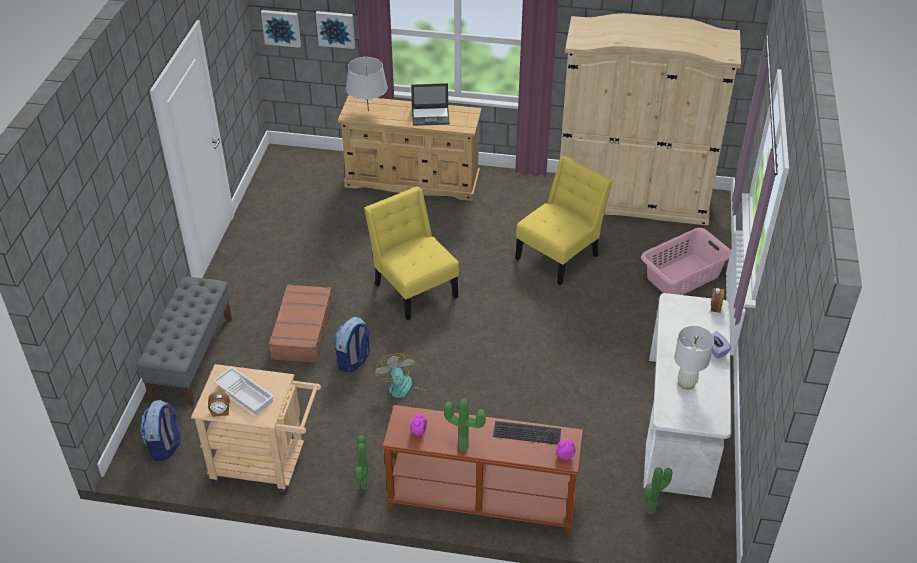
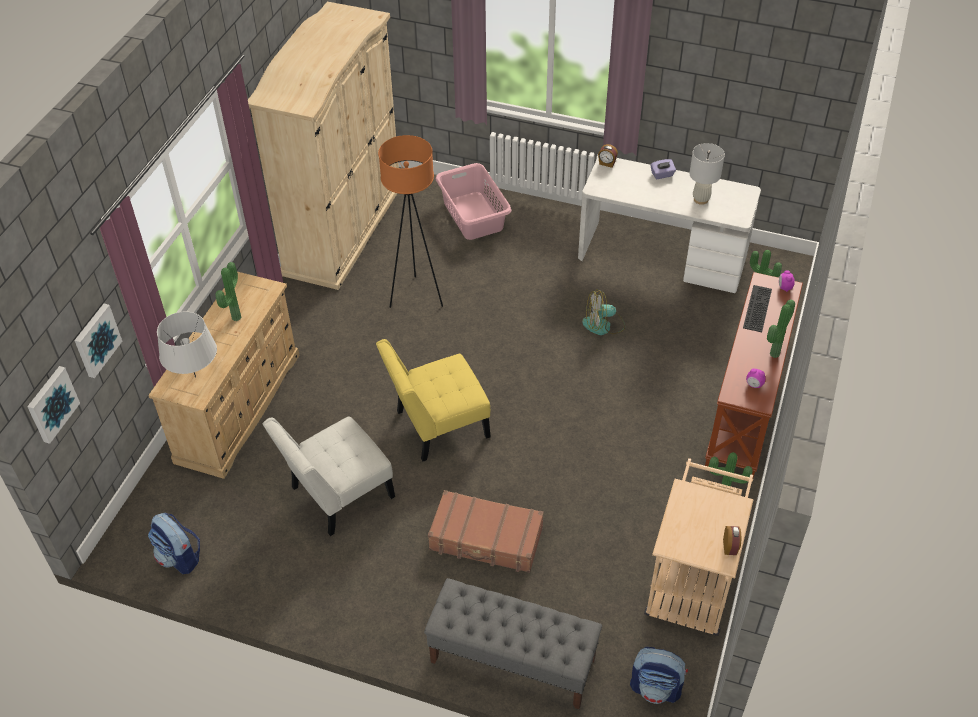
camera: 80 degrees left, 5 degrees up
(245, 393) = (702, 523): white tray -> none
(336, 244) = (337, 495): none -> white chair
(354, 361) = (545, 491): backpack -> backpack (180, 557)
(403, 392) = (599, 452): fan -> fan (603, 325)
(431, 116) = (234, 317): laptop -> potted plant
(560, 255) = (416, 297): yellow chair -> orange floor lamp

